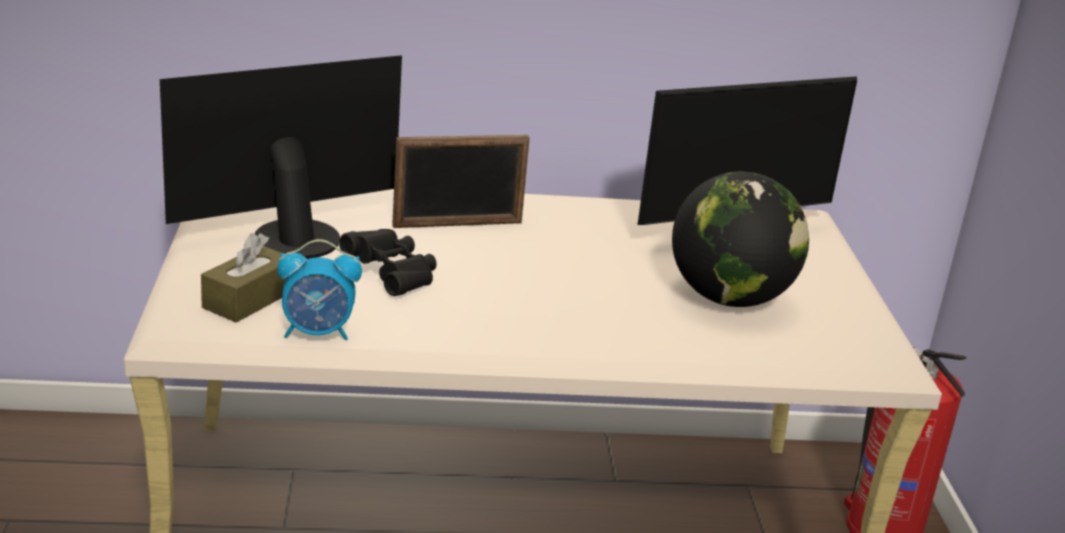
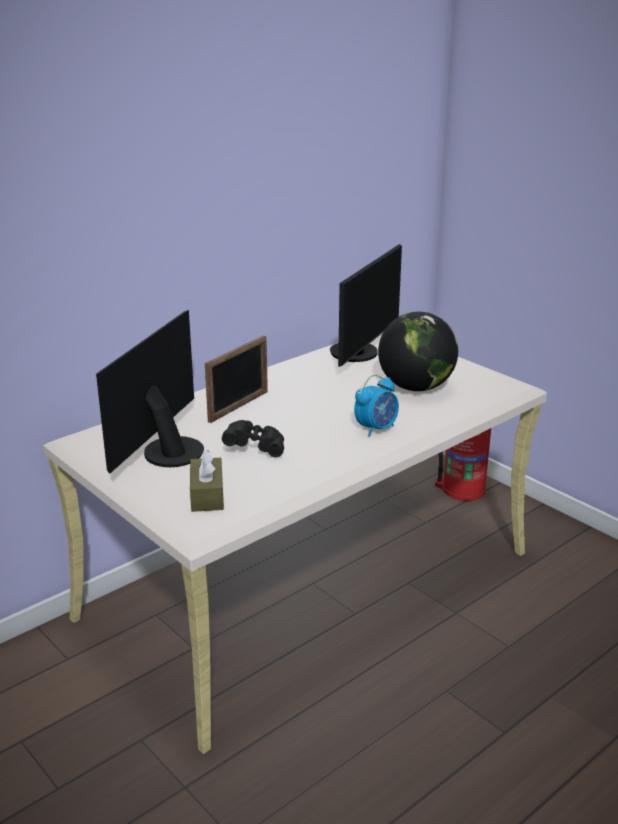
camera: 35 degrees left, 0 degrees up
(318, 333) = (272, 494): alarm clock -> alarm clock (376, 429)

